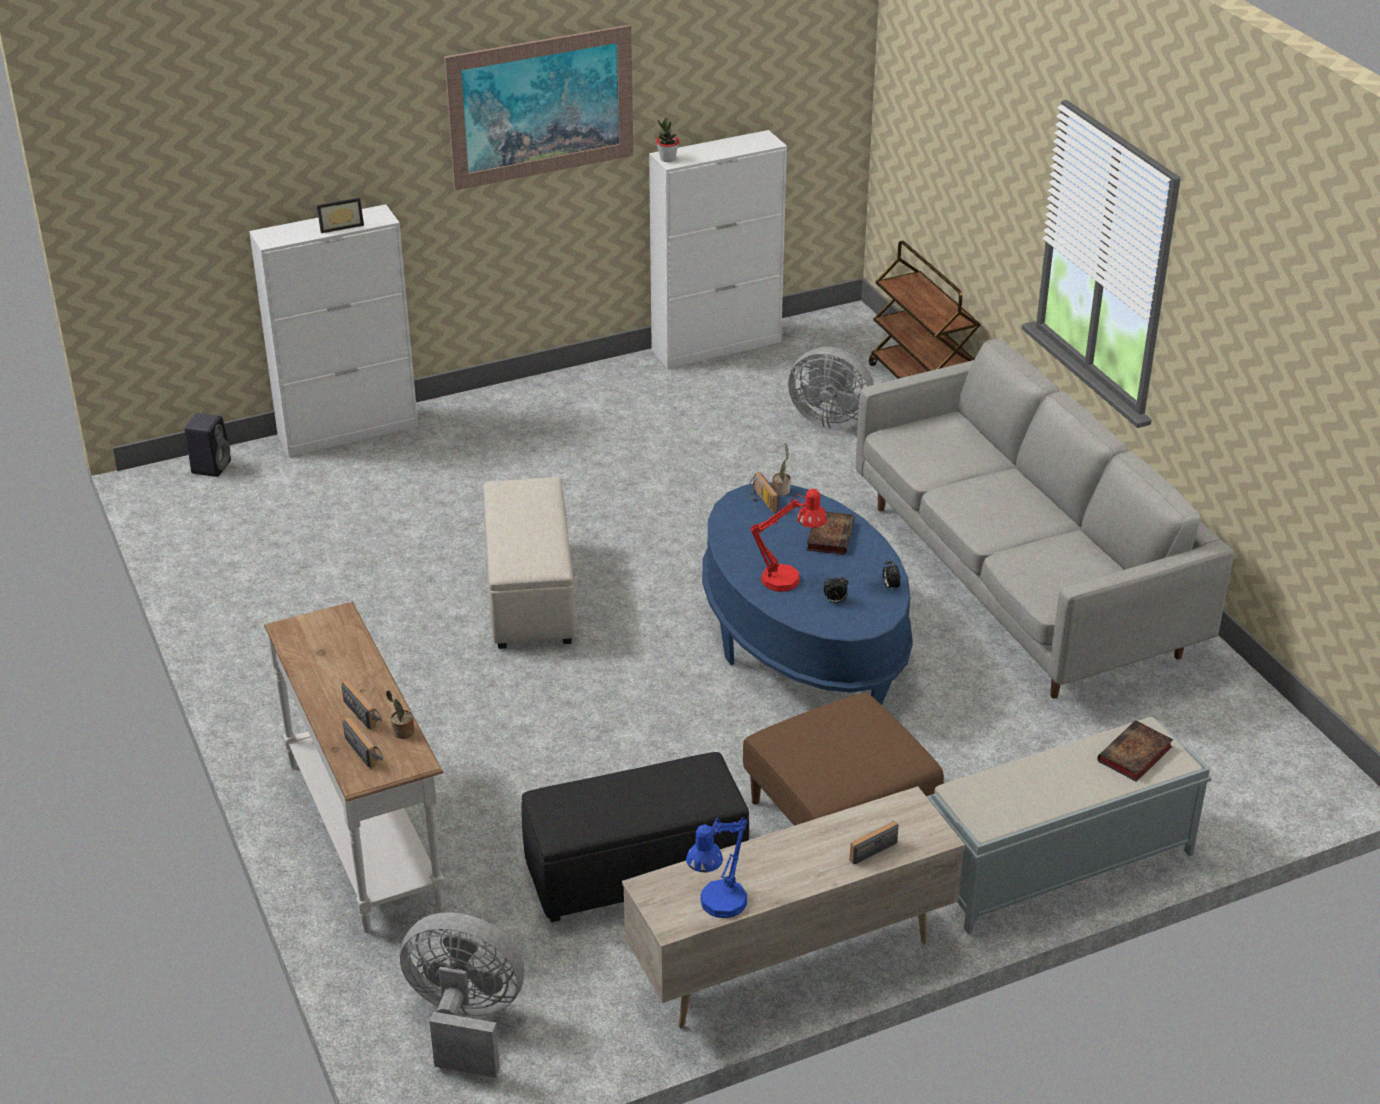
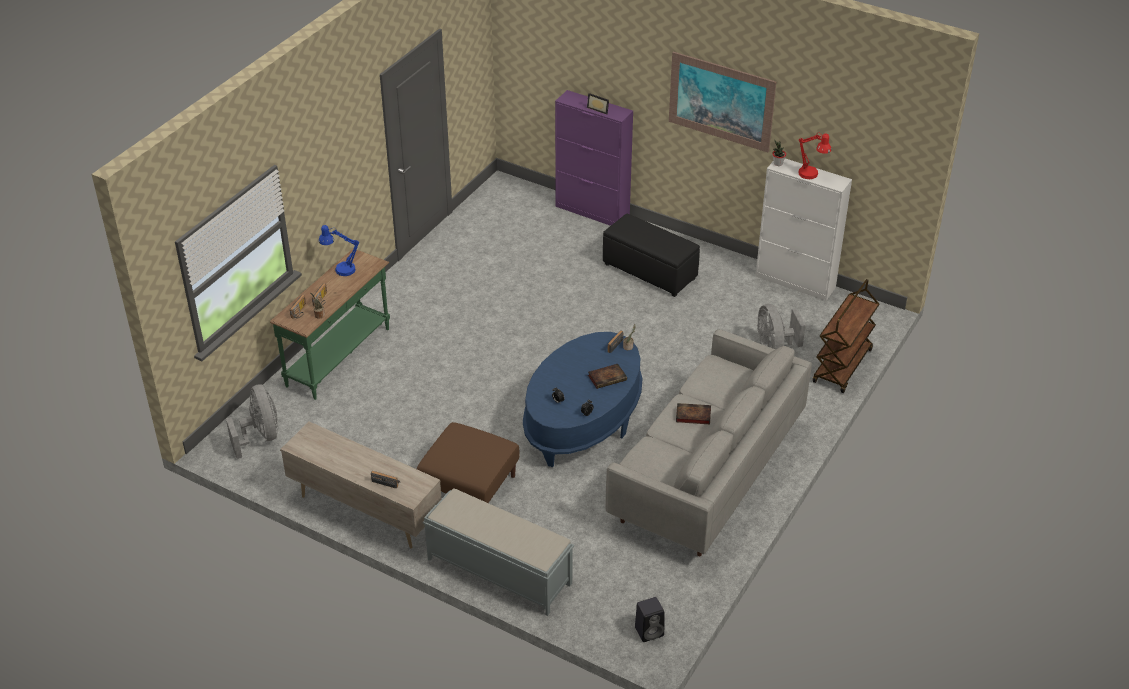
camera: 55 degrees right, 5 degrees up
(211, 466) = (525, 190): black speaker -> black speaker (650, 631)
(349, 431) = (592, 211): white cabinet -> purple cabinet
(367, 833) = (339, 357): white console table -> green console table
(530, 593) = (532, 322): beige ottoman -> none
(637, 871) = (382, 442): black ottoman -> black ottoman (650, 271)
(718, 907) = (314, 454): blue table lamp -> blue table lamp (341, 270)
(789, 579) = (560, 380): red table lamp -> red table lamp (811, 175)
(1134, 756) = (532, 544): book -> book (692, 415)

